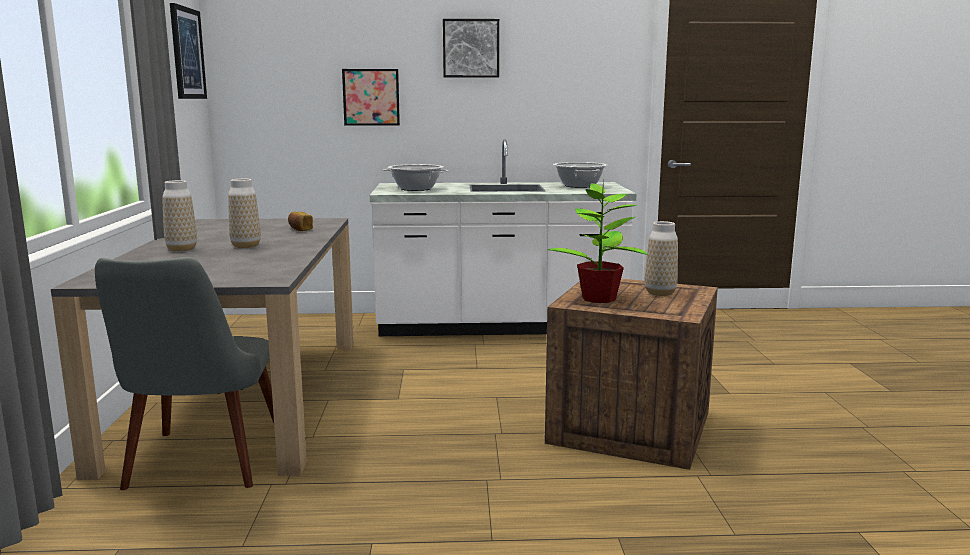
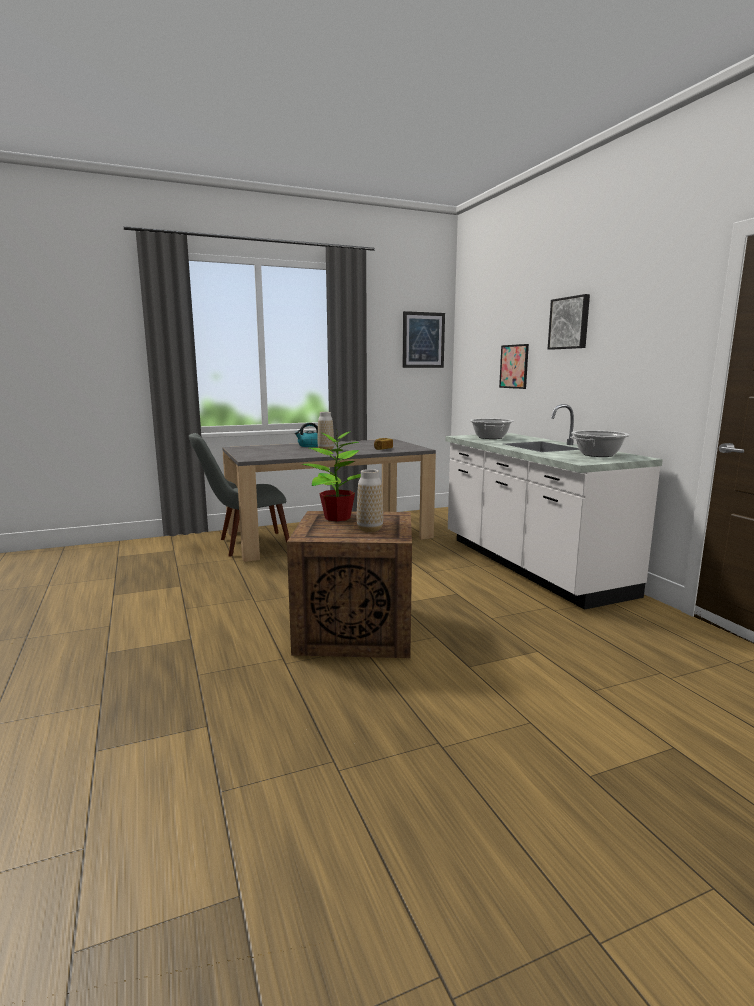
camera: 70 degrees right, 0 degrees up
(182, 249) = (309, 446): vase -> kettle

